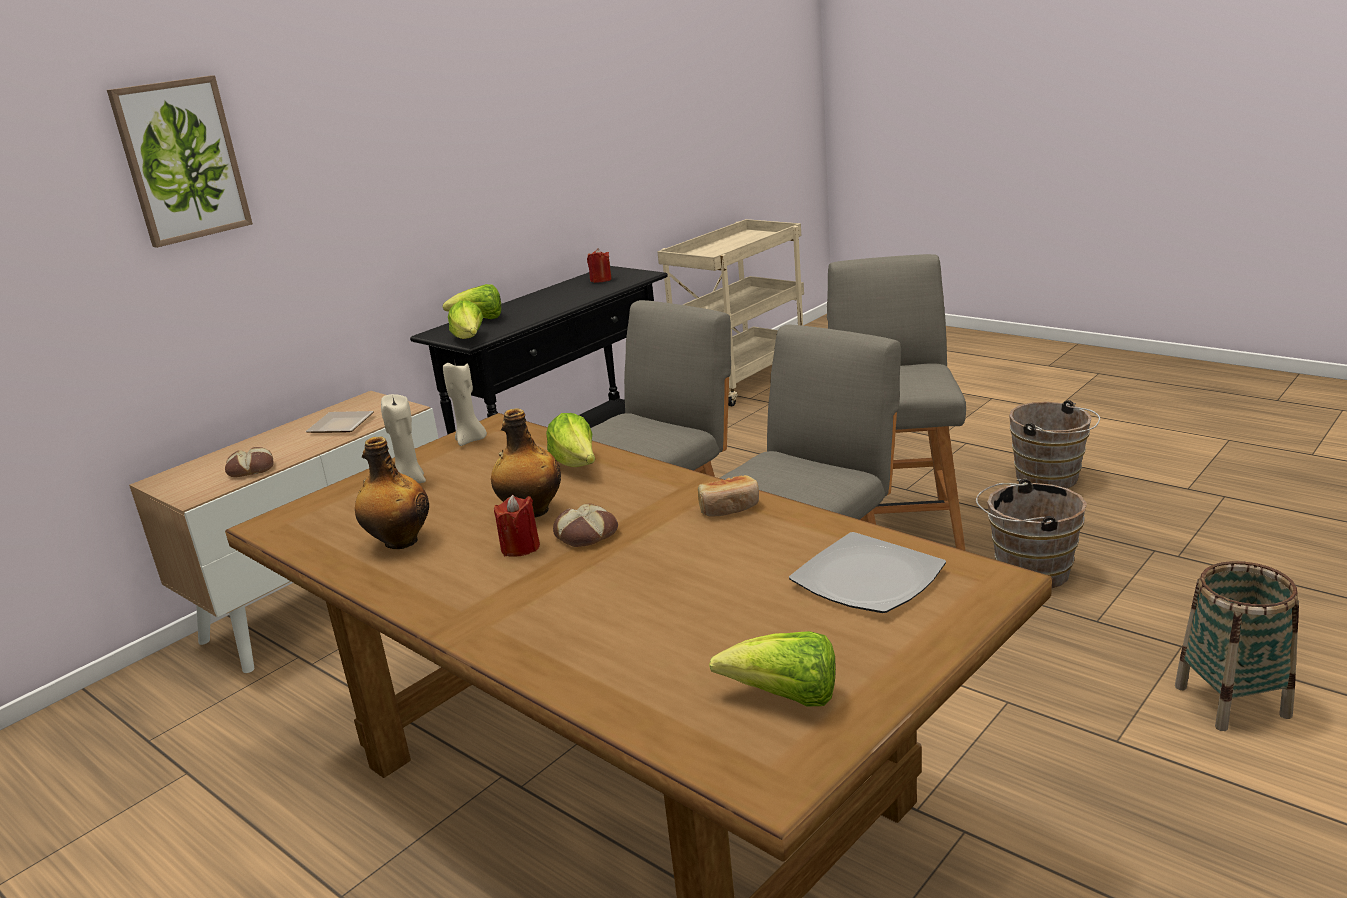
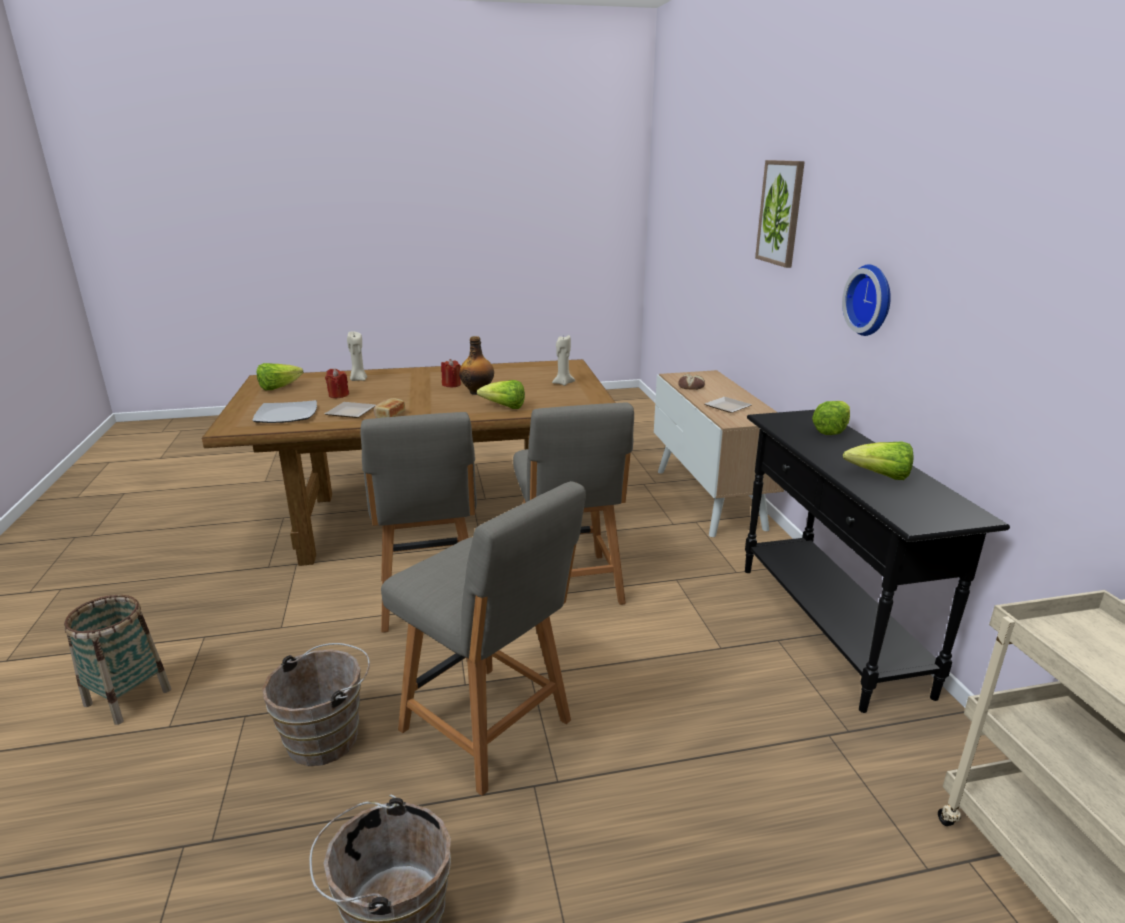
camera: 125 degrees right, 0 degrees up
(399, 542) = (504, 373): bottle -> none
(410, 193) = (872, 300): none -> wall clock
(469, 339) = (772, 418): lettuce -> lettuce (880, 476)
(470, 440) = (590, 399): beige candle -> beige candle (358, 379)
(586, 534) = (434, 393): bread -> none
(600, 280) = (919, 498): red candle -> red candle (338, 395)
(766, 538) = (351, 413): none -> plate

